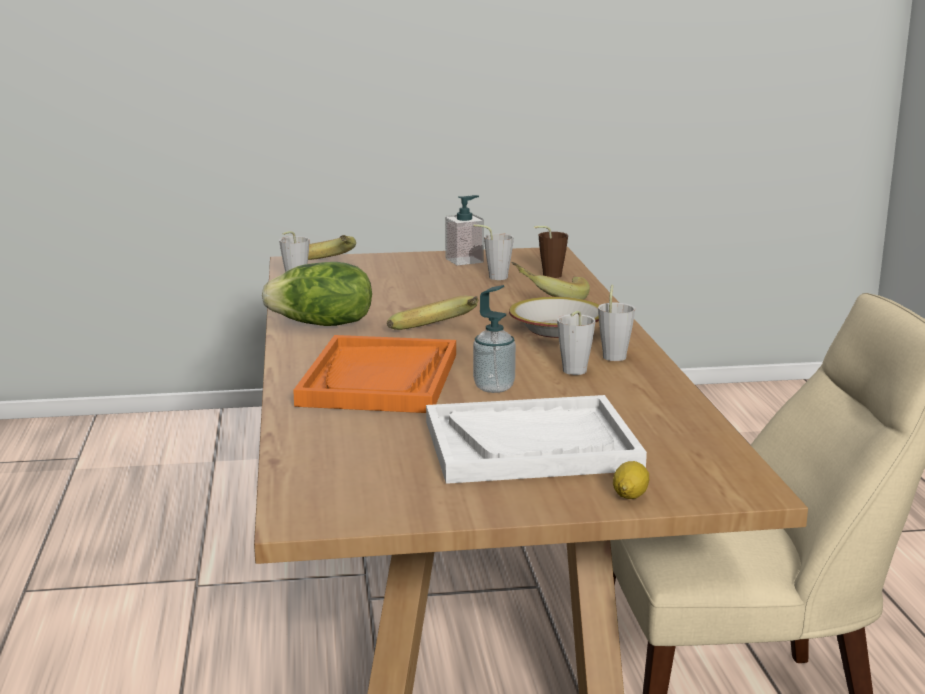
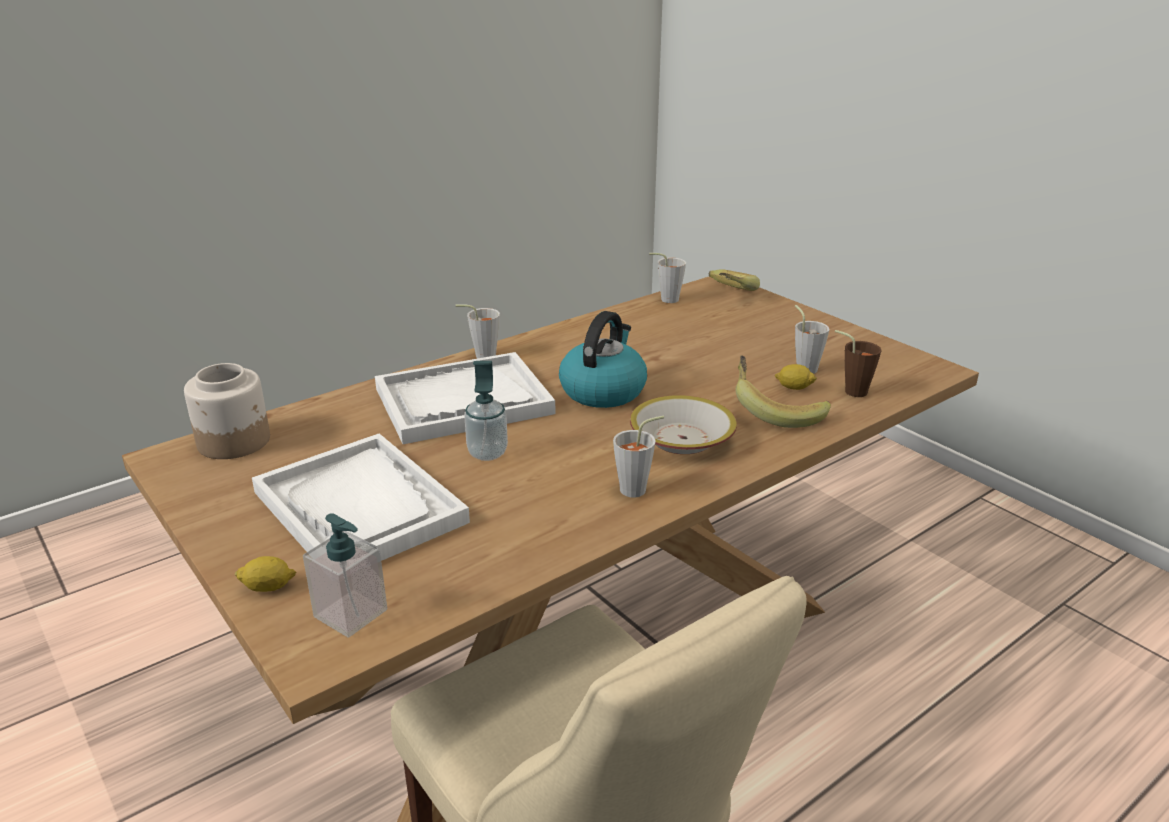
camera: 60 degrees right, 10 degrees up
(315, 481) = (235, 441): none -> jar
(322, 324) = (571, 342): lettuce -> none
(380, 379) = (463, 401): orange tray -> white tray
(437, 333) = (603, 390): banana -> kettle
(464, 260) = (835, 341): soap dispenser -> soap dispenser (351, 613)
(521, 286) = (794, 387): none -> lemon
(572, 372) = (564, 479): grey cup -> grey cup (480, 355)

